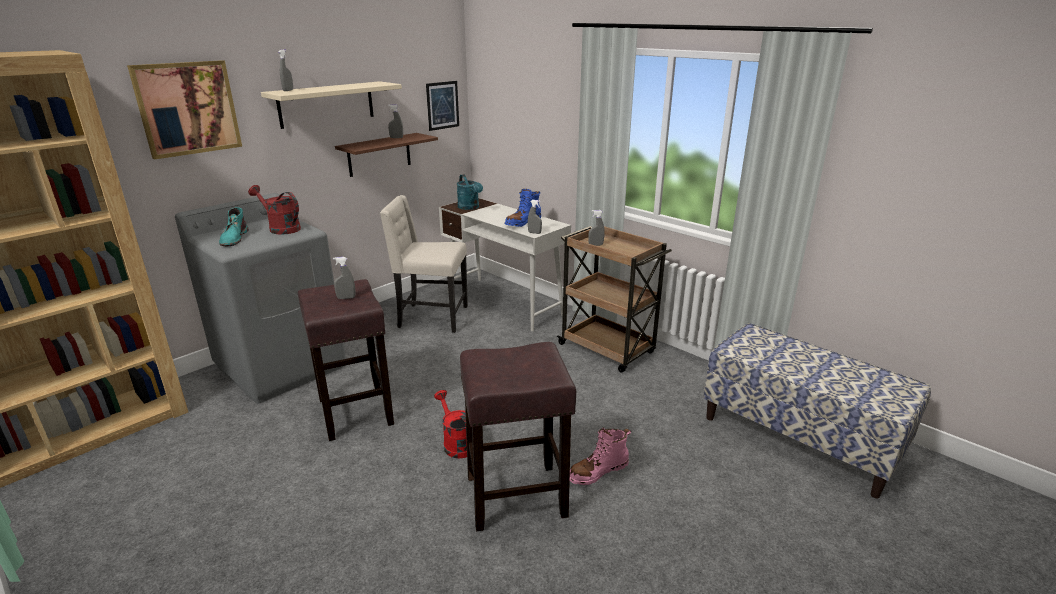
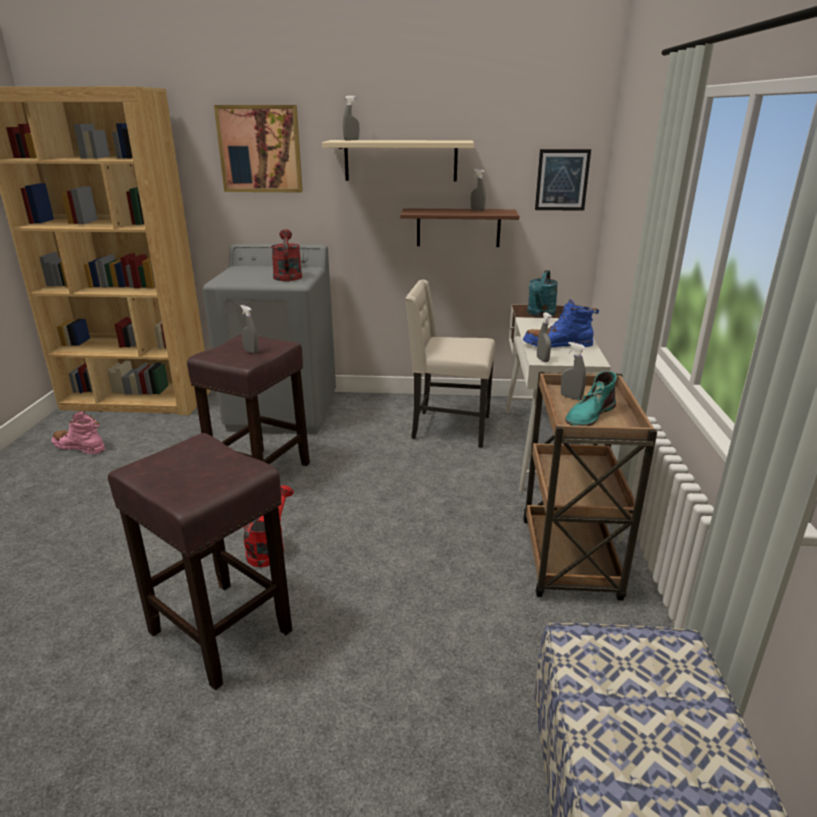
camera: 50 degrees right, 0 degrees up
(234, 238) = (245, 274): turquoise boot -> turquoise boot (589, 415)
(431, 317) = (449, 428): beige chair -> beige chair turned 45 degrees counterclockwise
(598, 471) = (316, 675): pink boot -> pink boot (79, 447)

